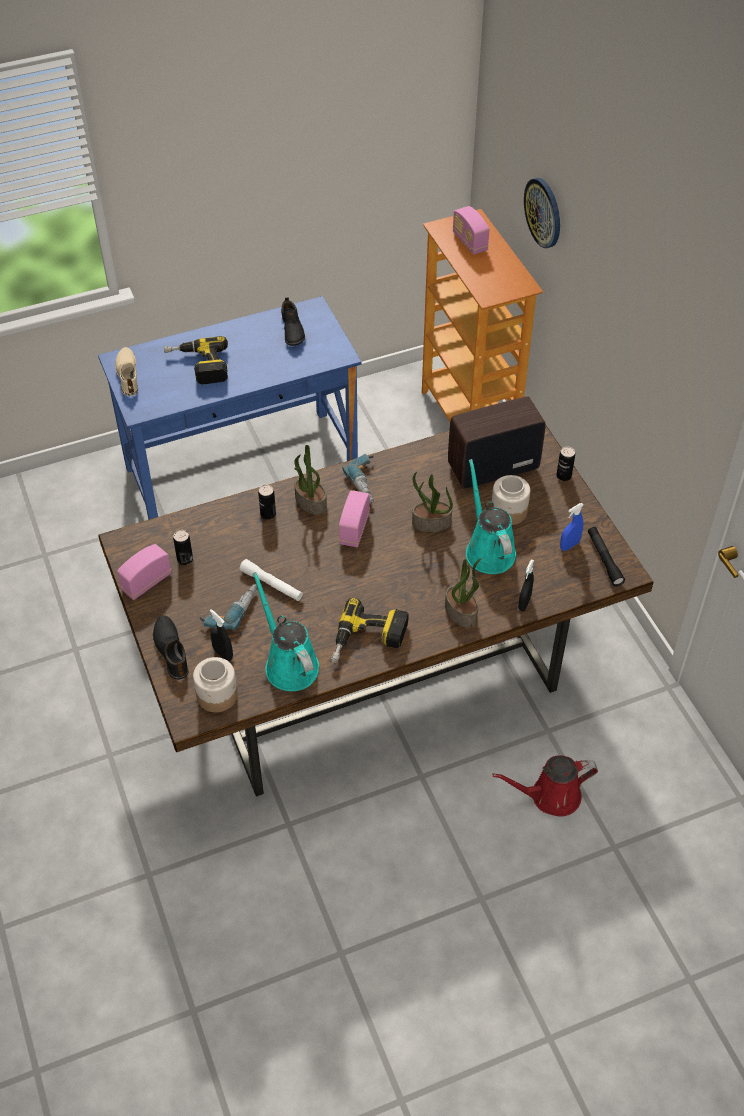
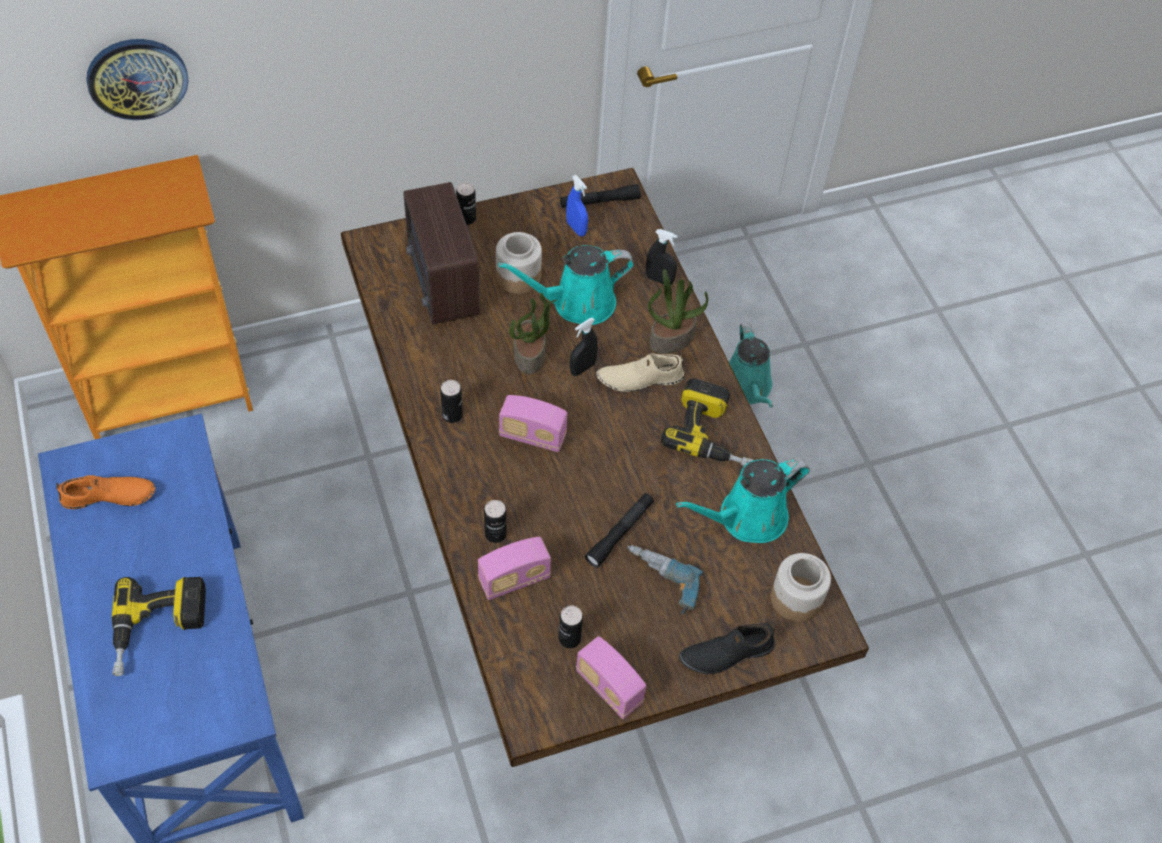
camera: 90 degrees left, 5 degrees up
(128, 375) = (153, 735): beige shoe -> beige shoe (639, 378)
(223, 653) = (731, 591): black spray bottle -> black spray bottle (582, 368)
(271, 584) = (620, 533): white flashlight -> black flashlight
(291, 330) = (109, 497): black shoe -> orange shoe
(310, 502) = (480, 483): potted plant -> none
(368, 483) = (452, 415): power drill -> can
(469, 242) = (66, 217): radio -> radio (514, 579)
(550, 796) = (747, 388): red watering can -> turquoise watering can

